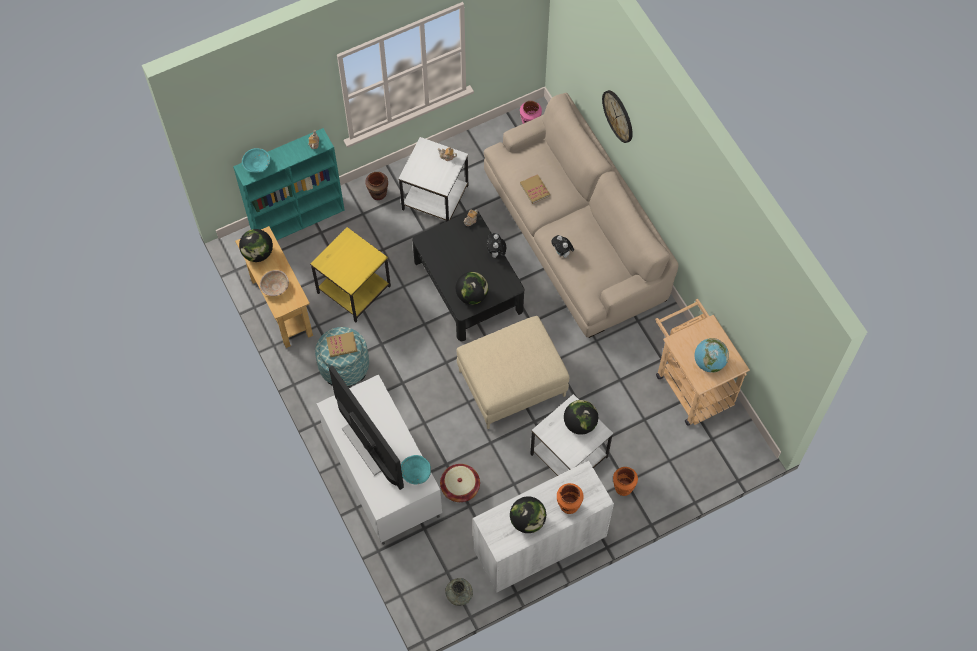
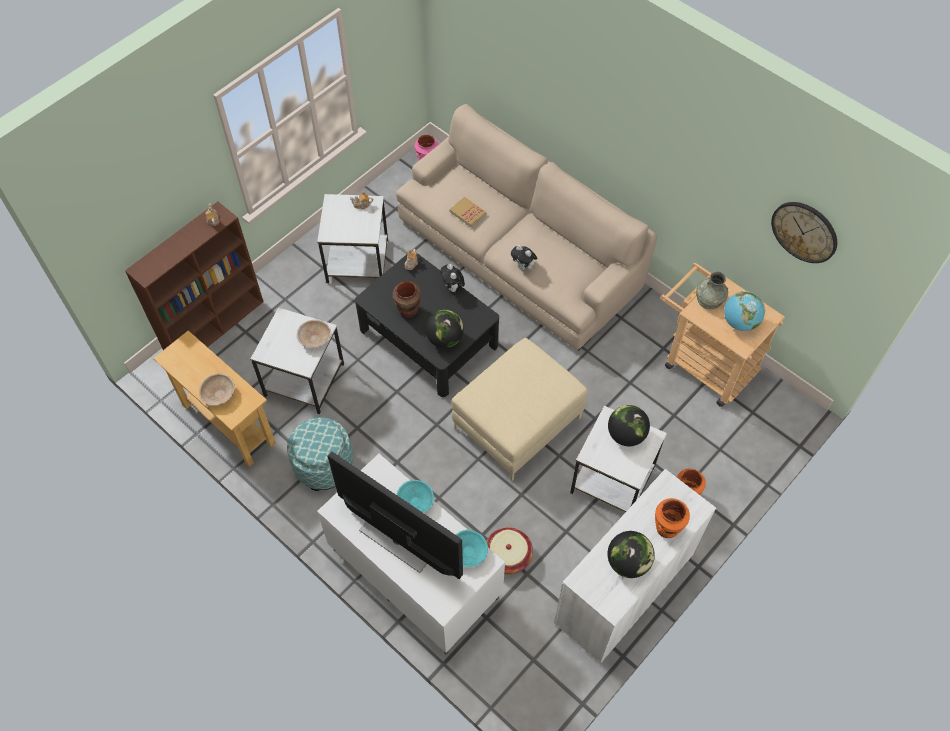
camera: 20 degrees left, 5 degrees down
(257, 164) = (153, 260): turquoise bowl -> turquoise bowl (415, 501)
(258, 253) = (185, 363): globe -> none
(298, 219) = (215, 325): turquoise bookcase -> brown bookcase
(341, 345) = (318, 438): book -> none
(353, 288) = (303, 379): yellow side table -> white side table
(366, 262) = (314, 338): none -> beige bowl
(378, 194) = (294, 274): brown vase -> brown vase (408, 310)
(459, 594) = (558, 682): grey vase -> grey vase (709, 299)
(618, 116) = (544, 94): wall clock -> wall clock (804, 231)

